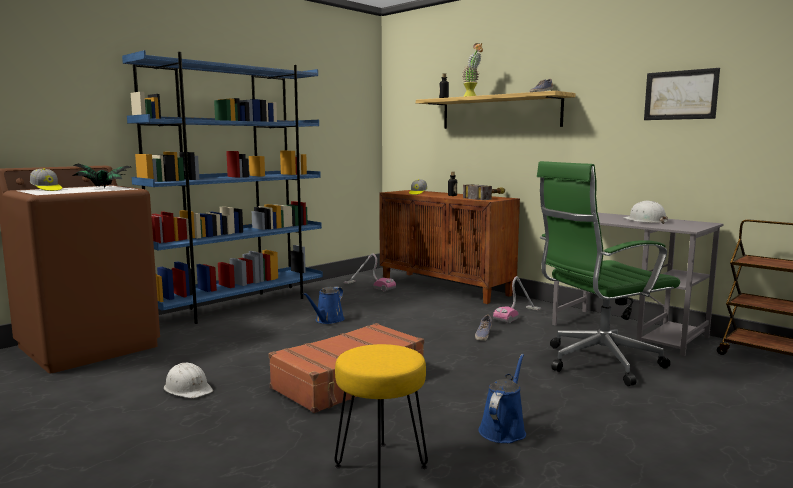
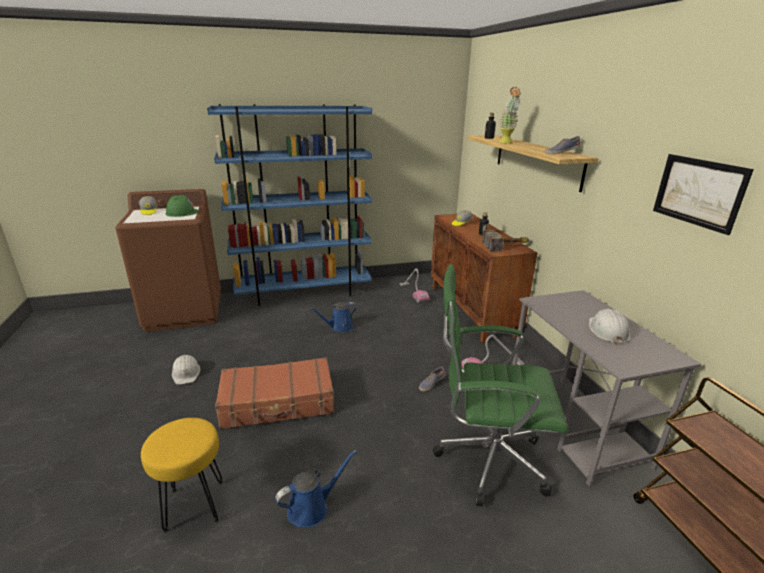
camera: 30 degrees right, 15 degrees up
(104, 188) = (182, 212): potted plant -> green hard hat

